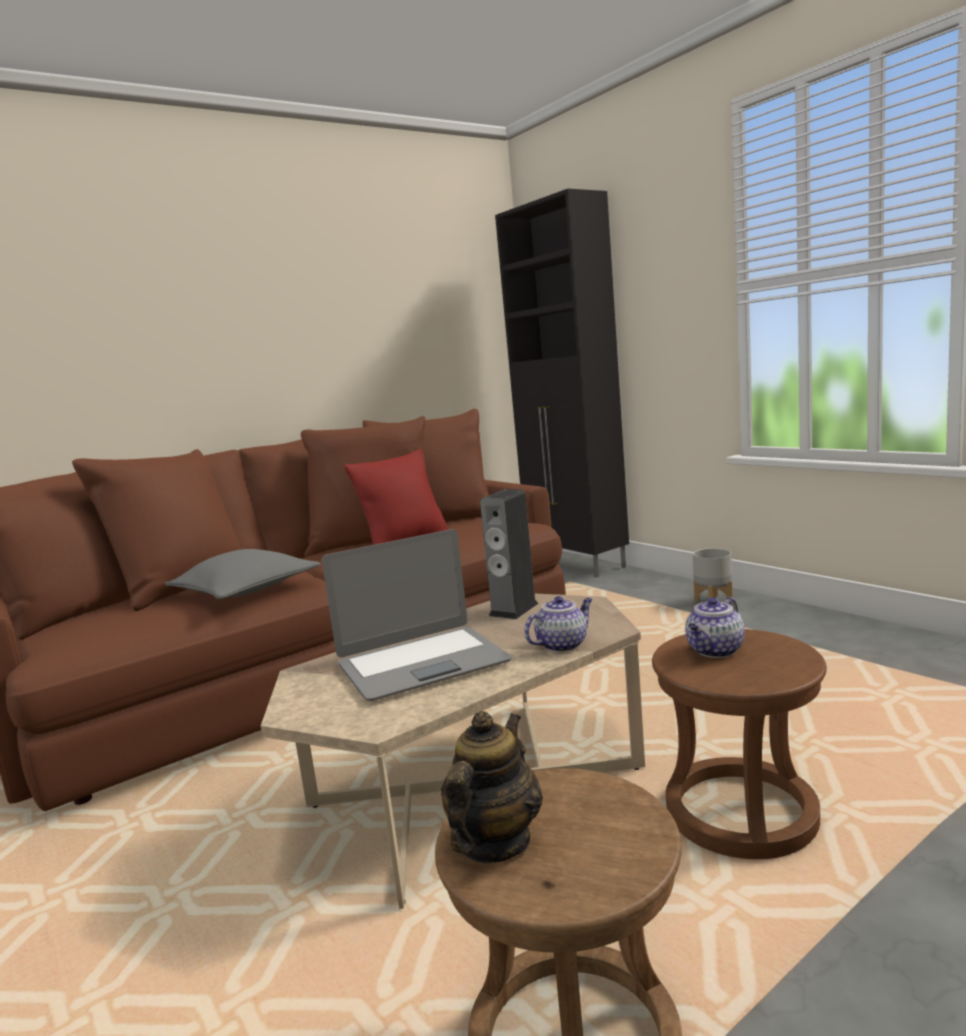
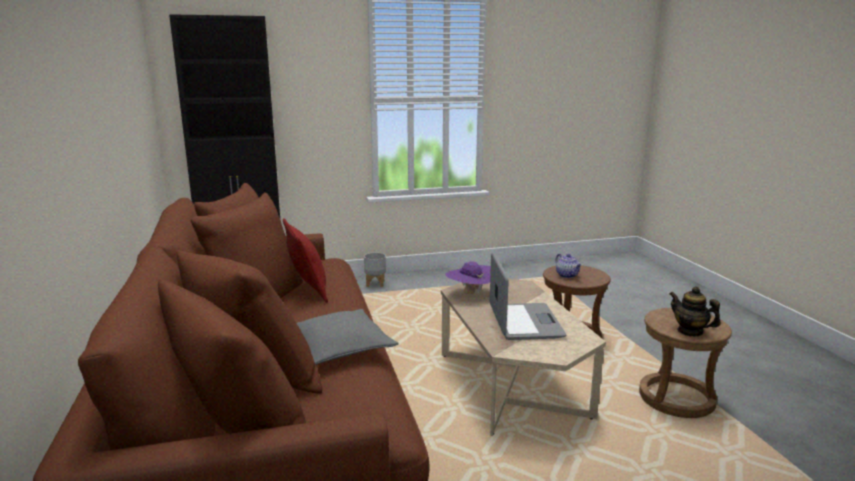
camera: 70 degrees left, 5 degrees up
(513, 609) = (470, 294): speaker -> purple hat
(562, 645) = (532, 294): teapot -> none

